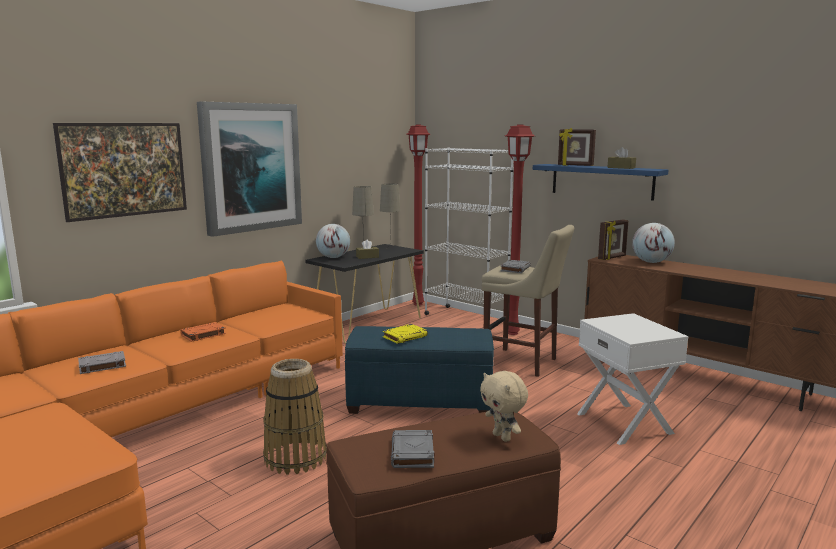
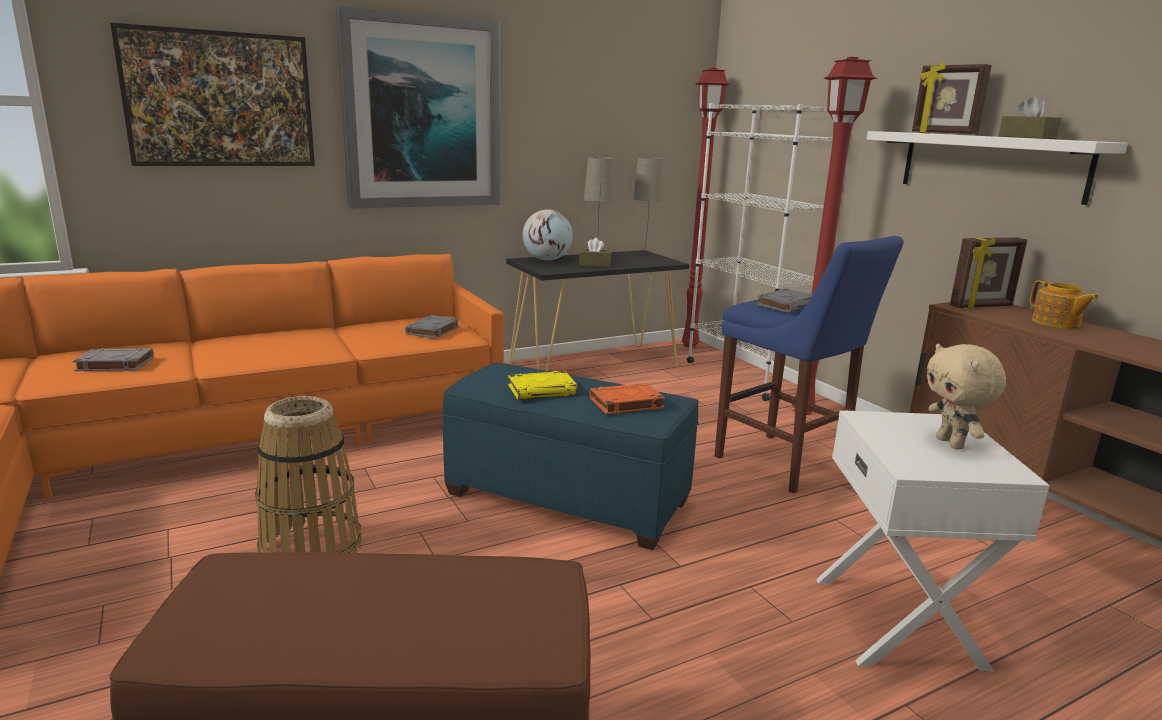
camera: 20 degrees right, 5 degrees up
(203, 335) = (285, 342): orange book -> orange book (625, 403)
(413, 453) = (292, 618): grey book -> grey book (433, 331)
(502, 437) = (490, 625): beige plush toy -> beige plush toy (951, 443)
(523, 363) = (785, 465): beige stool -> blue stool
(601, 181) = (991, 165): blue shelf -> white shelf
(651, 262) = (1056, 323): globe -> teapot

